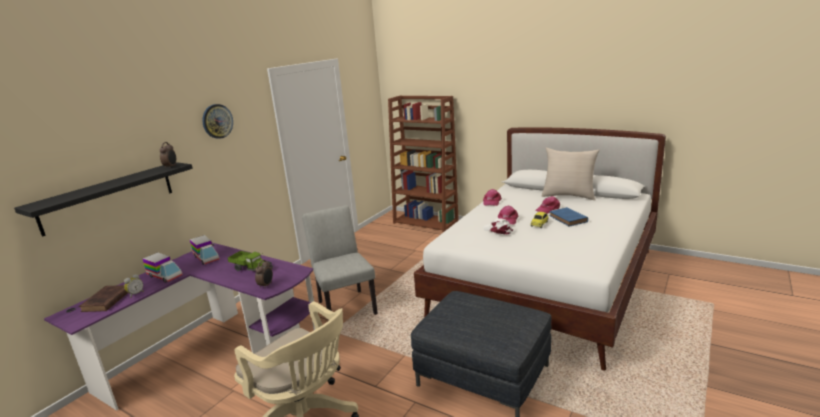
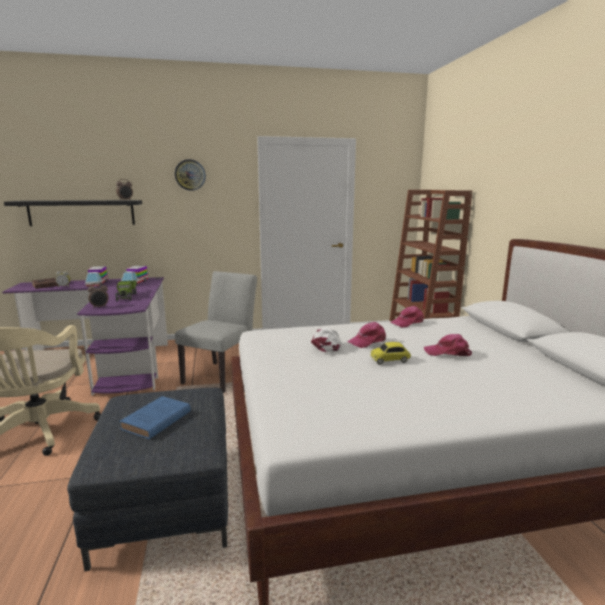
camera: 45 degrees right, 5 degrees down
(568, 196) = (524, 352): beige pillow -> none
(568, 219) = (441, 372): blue book -> blue book (155, 421)

